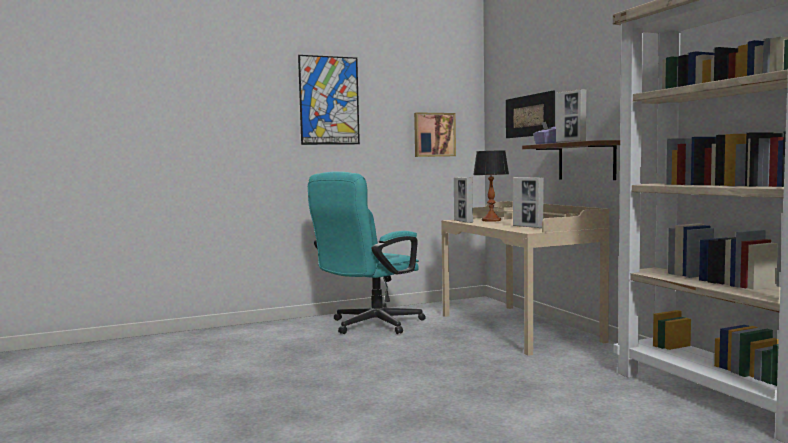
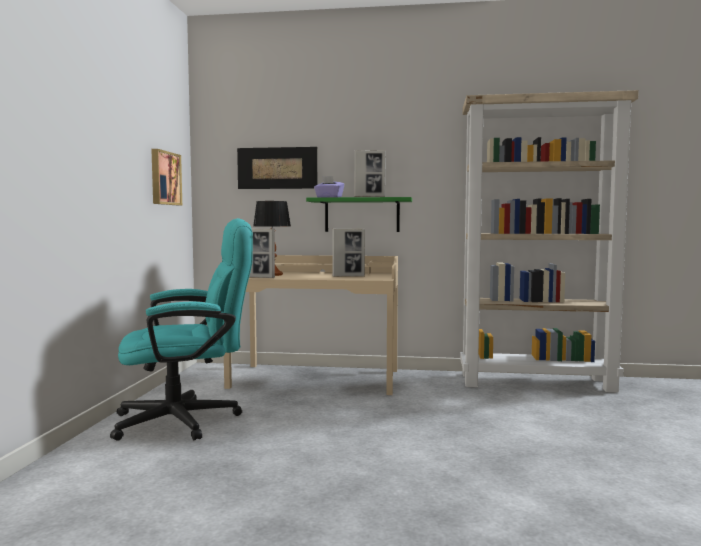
camera: 60 degrees left, 0 degrees up
(329, 100) = (86, 115): picture -> none
(369, 325) = (189, 420): turquoise office chair -> turquoise office chair turned 90 degrees counterclockwise
(586, 161) = (362, 215): brown shelf -> green shelf

